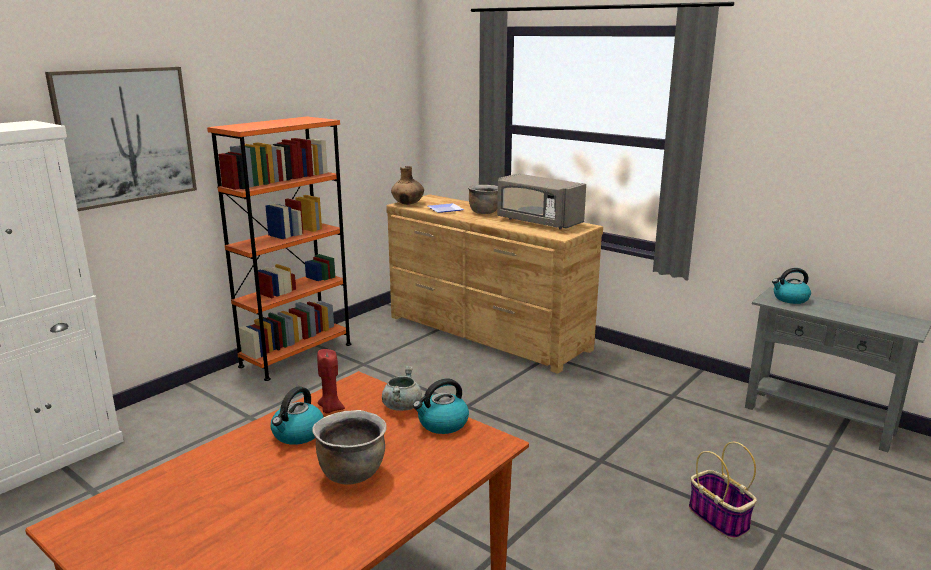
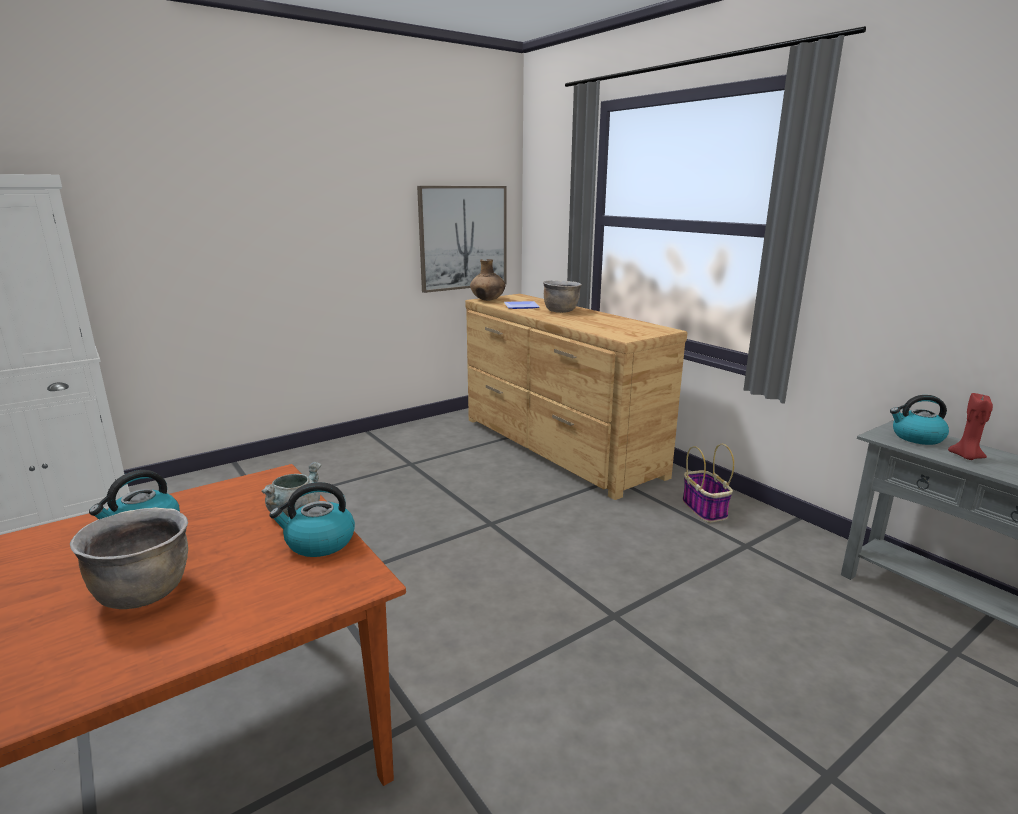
camera: 15 degrees right, 0 degrees up
(126, 136) = (164, 201): picture -> picture (463, 238)
(296, 355) = (352, 447): orange bookcase -> none
(330, 409) = (213, 504): red candle -> red candle (966, 457)
(538, 222) = (612, 323): grey microwave -> none
(719, 519) = (743, 733): basket -> basket (705, 509)

